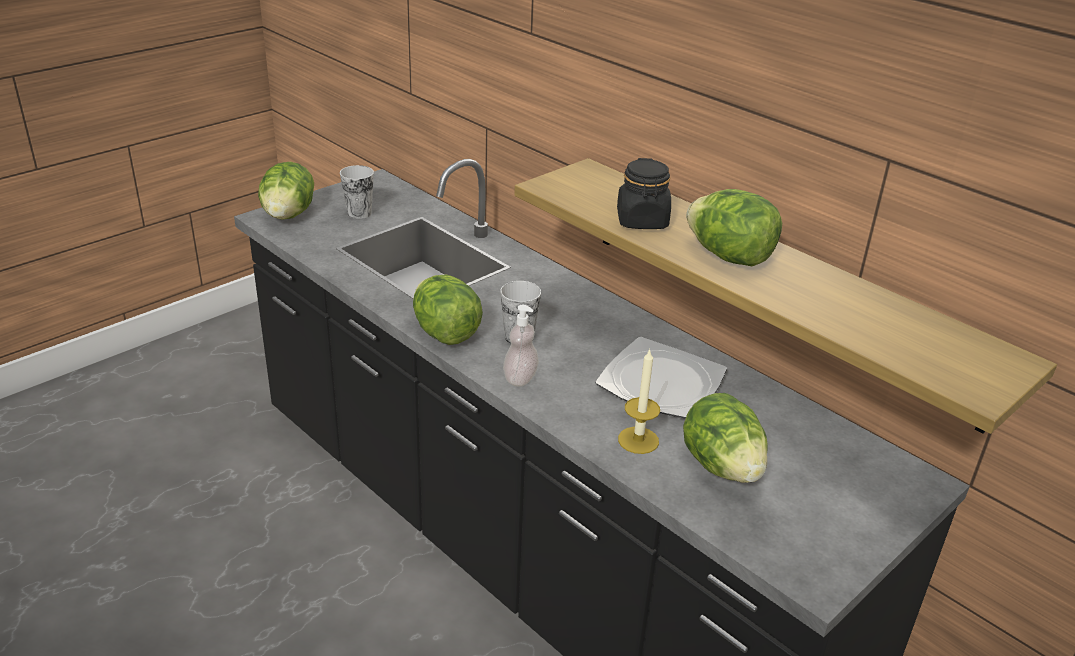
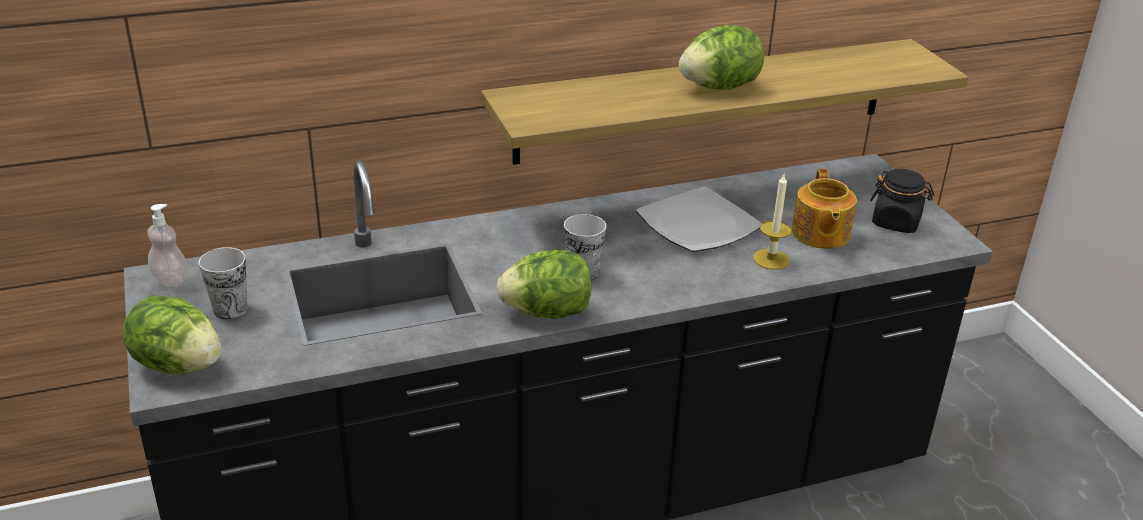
camera: 65 degrees left, 0 degrees up
(520, 378) = (651, 290): soap dispenser -> soap dispenser (170, 280)
(642, 221) = (633, 101): black jar -> black jar (896, 222)
(722, 466) = (820, 234): lettuce -> teapot

